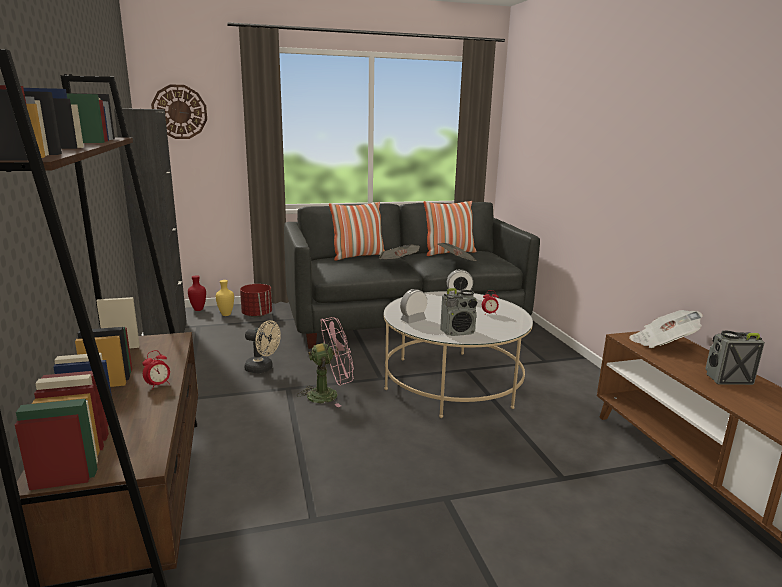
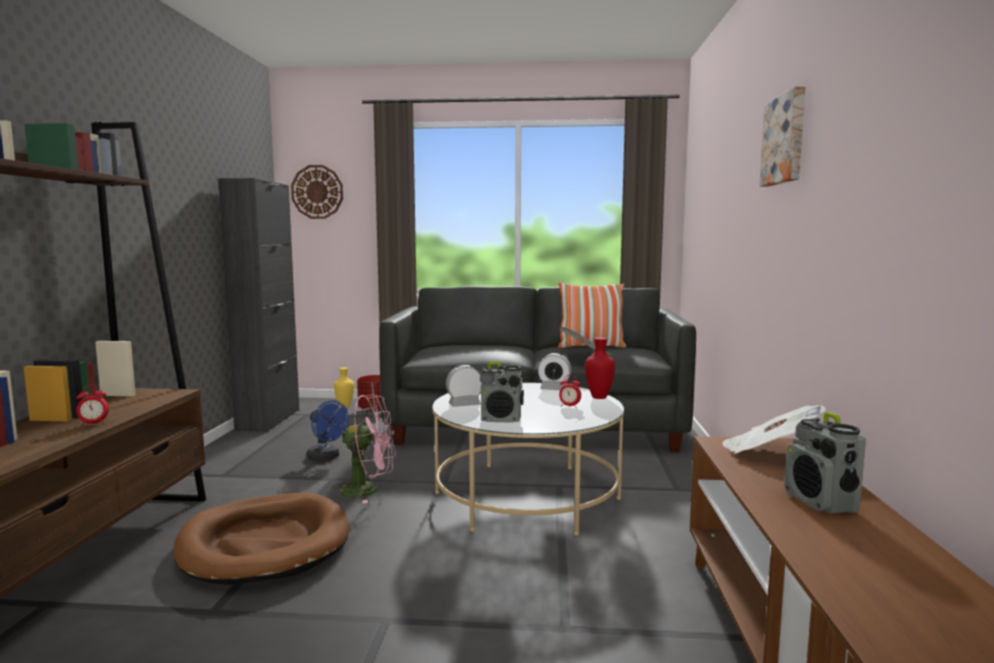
camera: 20 degrees right, 10 degrees down
(198, 309) = (323, 400): red vase -> red vase (599, 397)
(263, 368) = (326, 458): beige fan -> blue fan
(294, 456) = (265, 544): none -> brown dog bed
(358, 256) = (476, 345): pillow -> none
(398, 263) = (508, 351): newspaper -> none
(653, 115) = (786, 140): none -> picture
(727, 379) = (820, 502): radio -> radio turned 120 degrees counterclockwise

